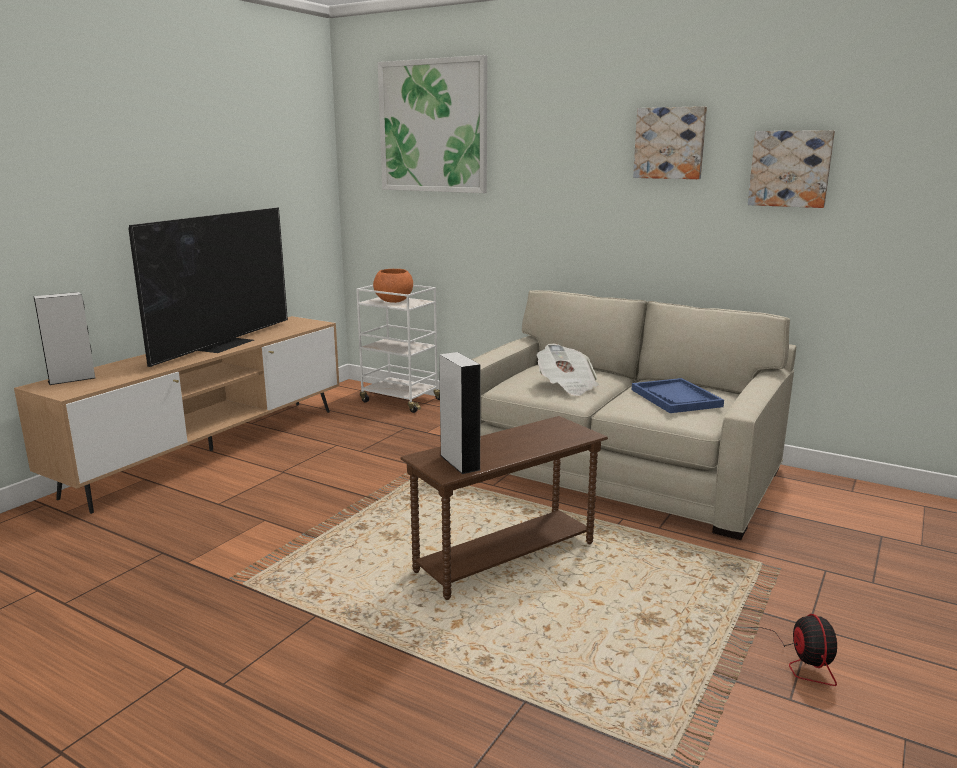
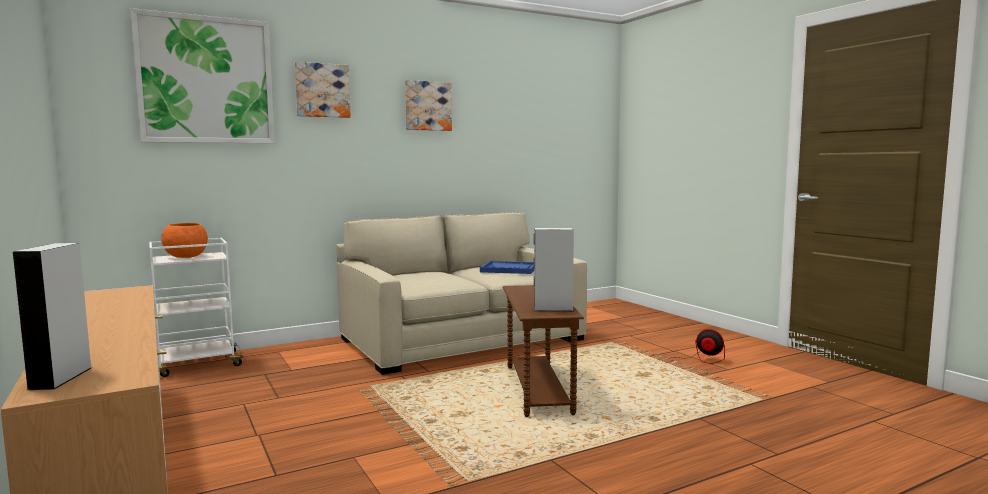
camera: 60 degrees left, 10 degrees down
(225, 344) = (112, 317): television -> none
(567, 386) = (445, 279): newspaper -> none
(790, 169) = (499, 124): picture -> picture (322, 90)

